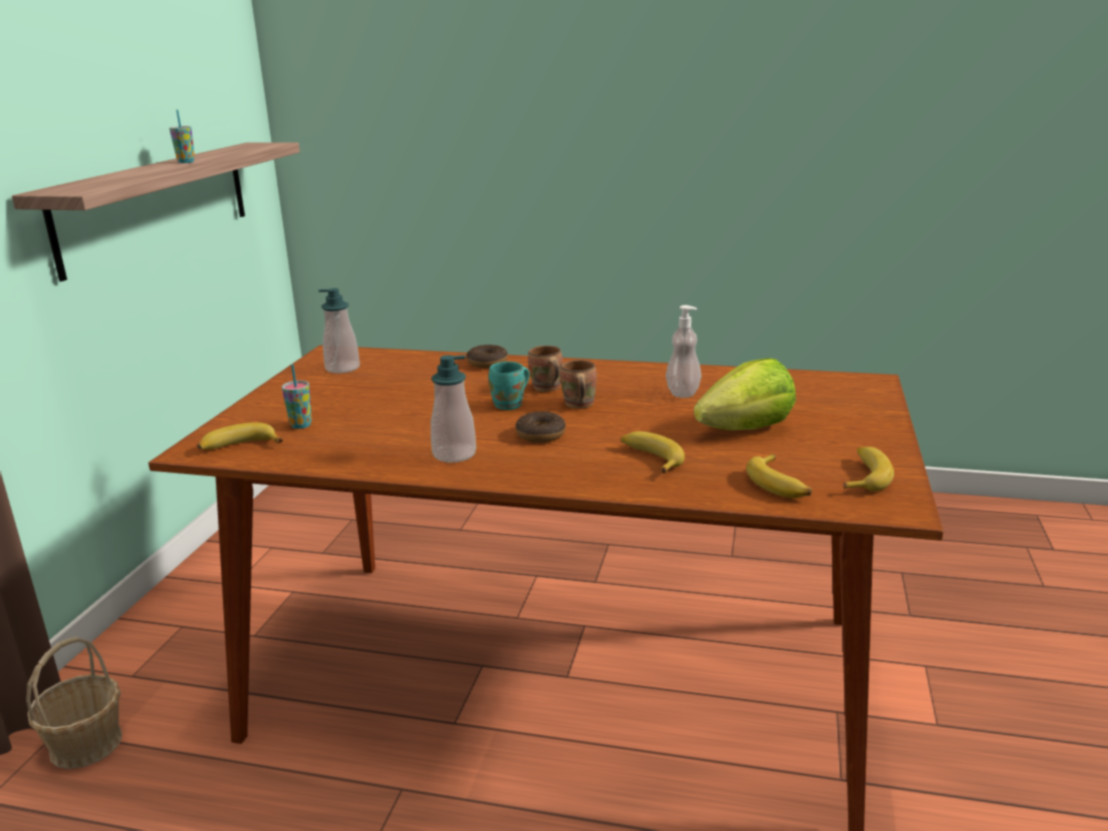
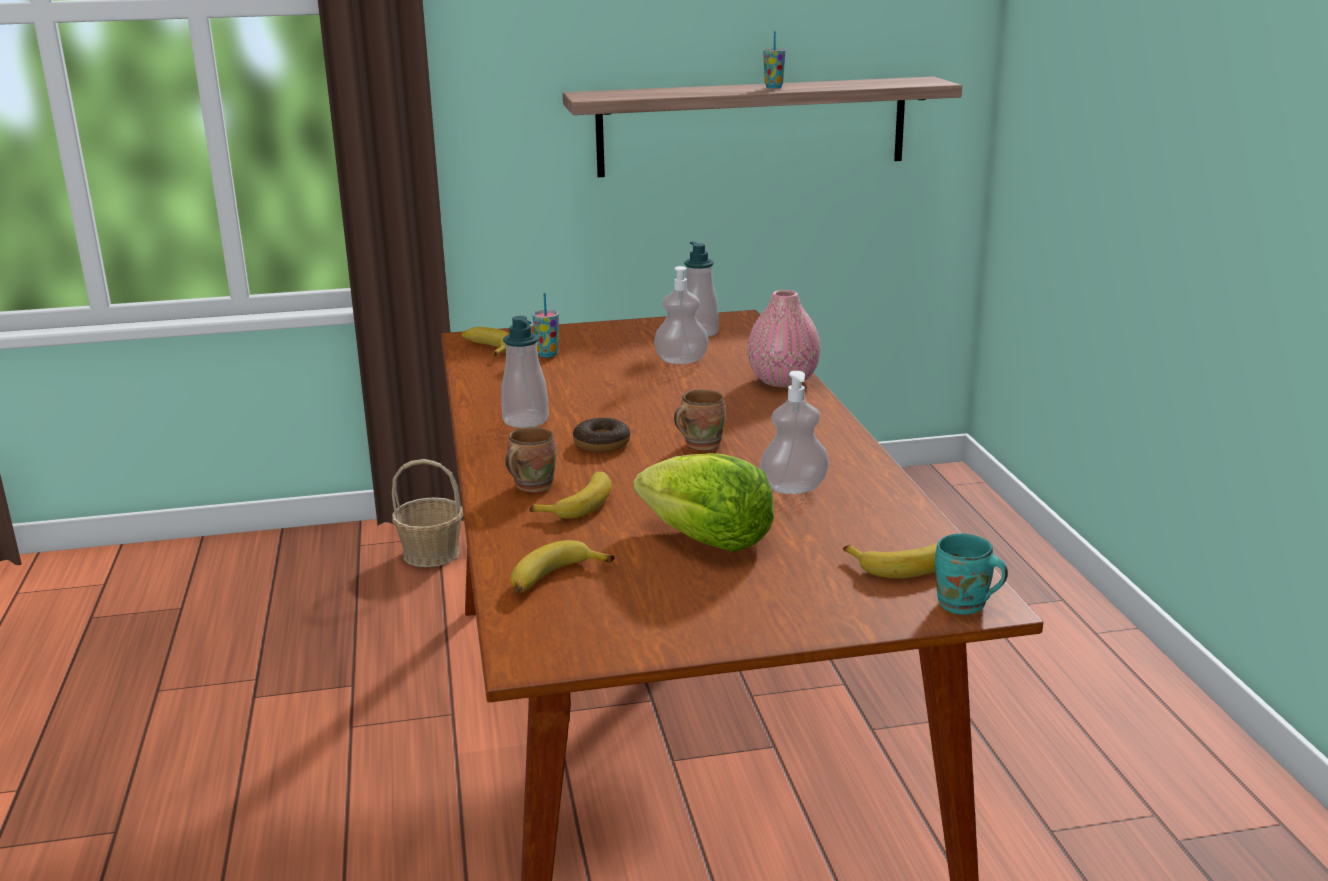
camera: 65 degrees right, 0 degrees up
(397, 383) = (681, 360): none -> soap dispenser
(487, 363) = (783, 381): donut -> pink vase
(511, 405) = (669, 416): turquoise mug -> turquoise mug (963, 606)
(546, 388) = (734, 421): brown mug -> brown mug (530, 486)
(864, 476) = (612, 627): banana -> banana (905, 565)

